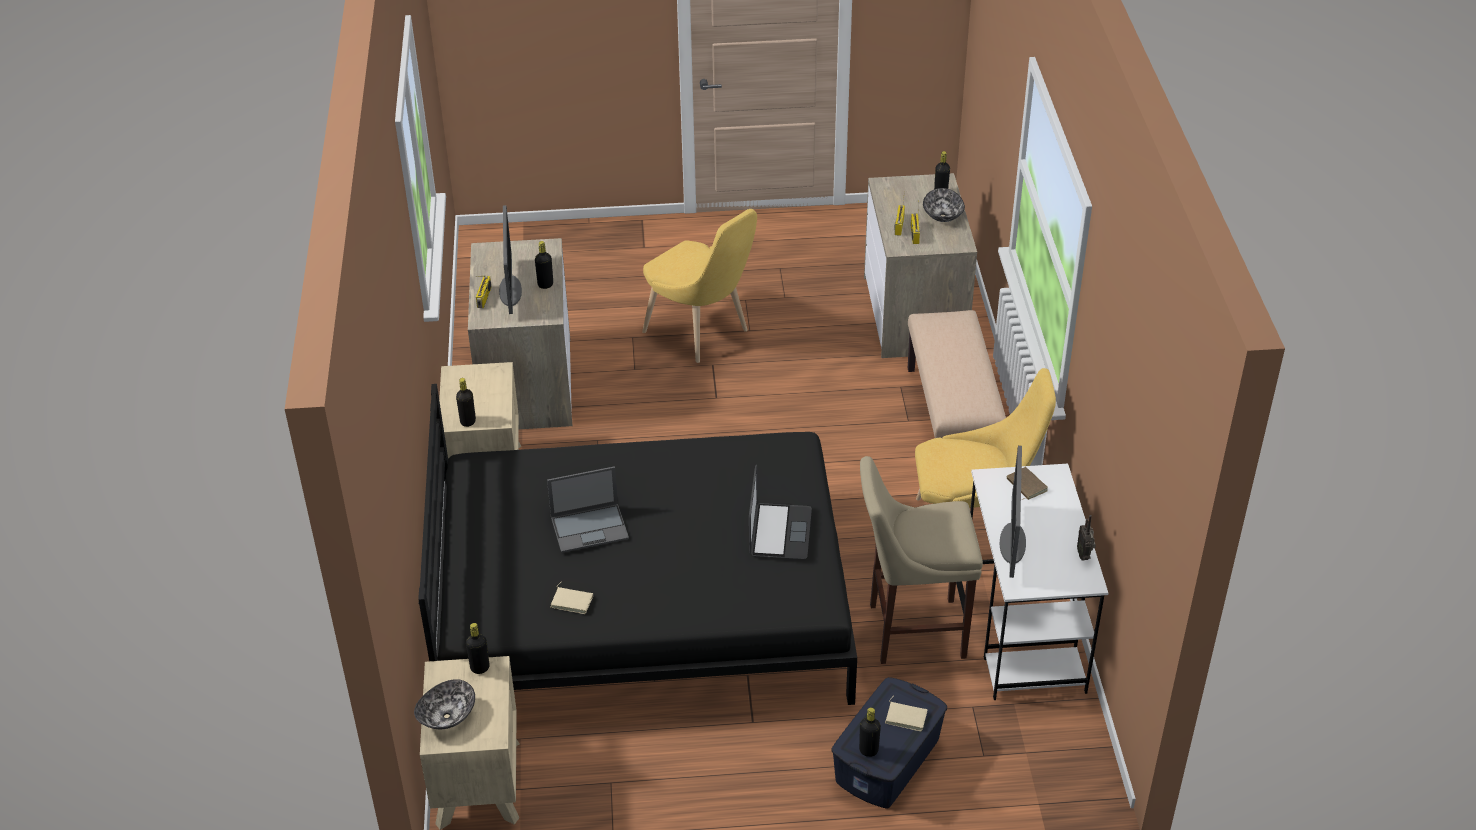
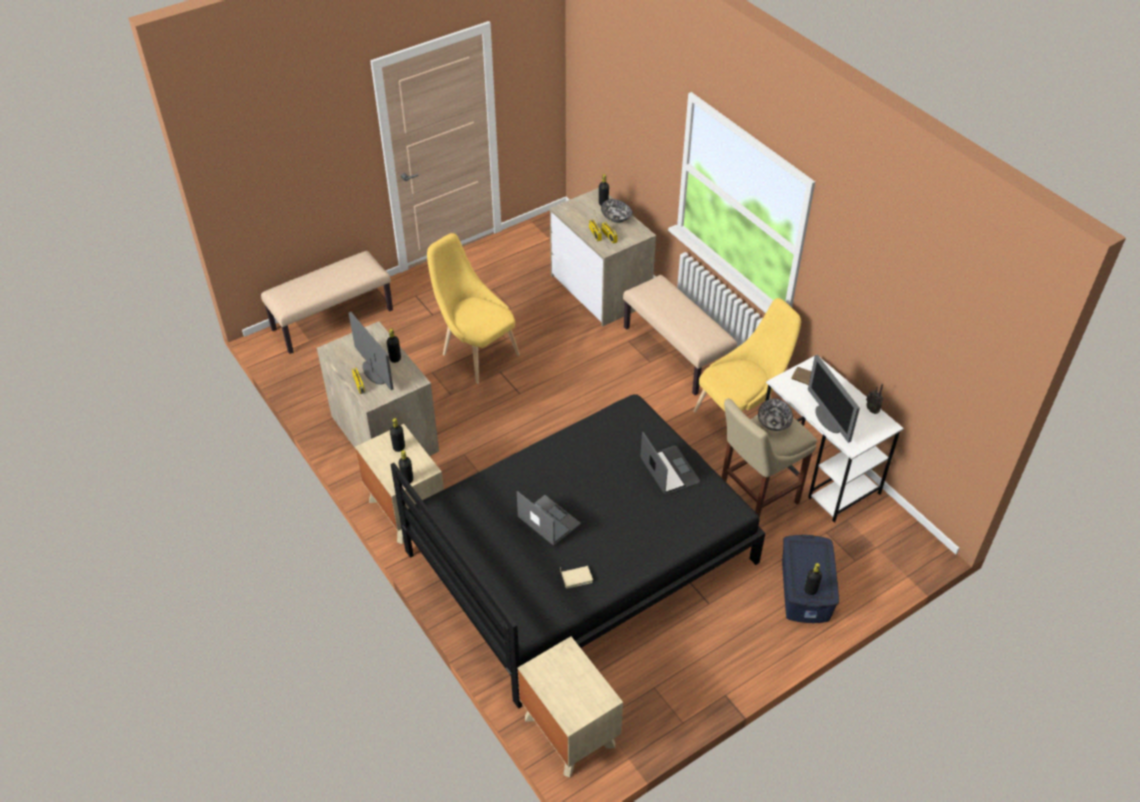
camera: 30 degrees left, 5 degrees up
(447, 717) = (565, 699): bowl -> bowl (774, 423)
(480, 668) = (558, 654): black bottle -> black bottle (399, 447)
(566, 239) = (332, 319): none -> beige bench
(590, 527) = (548, 520): laptop -> laptop turned 90 degrees counterclockwise
(701, 334) = (476, 353): yellow chair -> yellow chair turned 150 degrees counterclockwise
(906, 717) = (815, 558): beige book -> none

